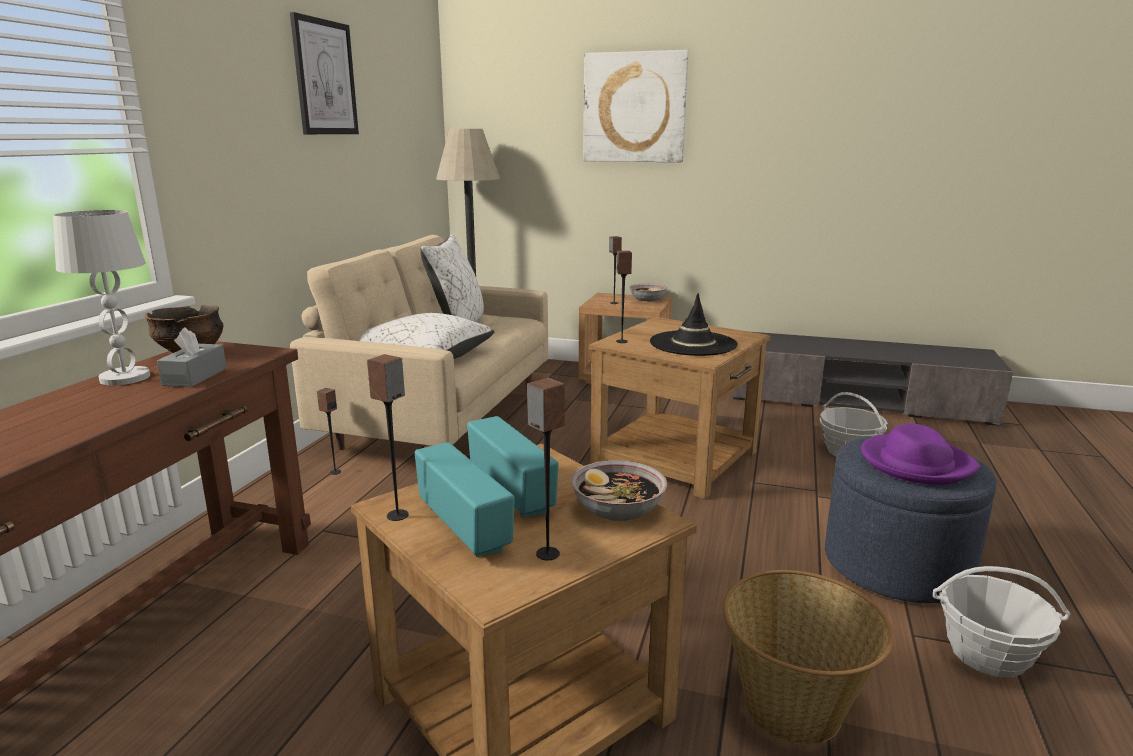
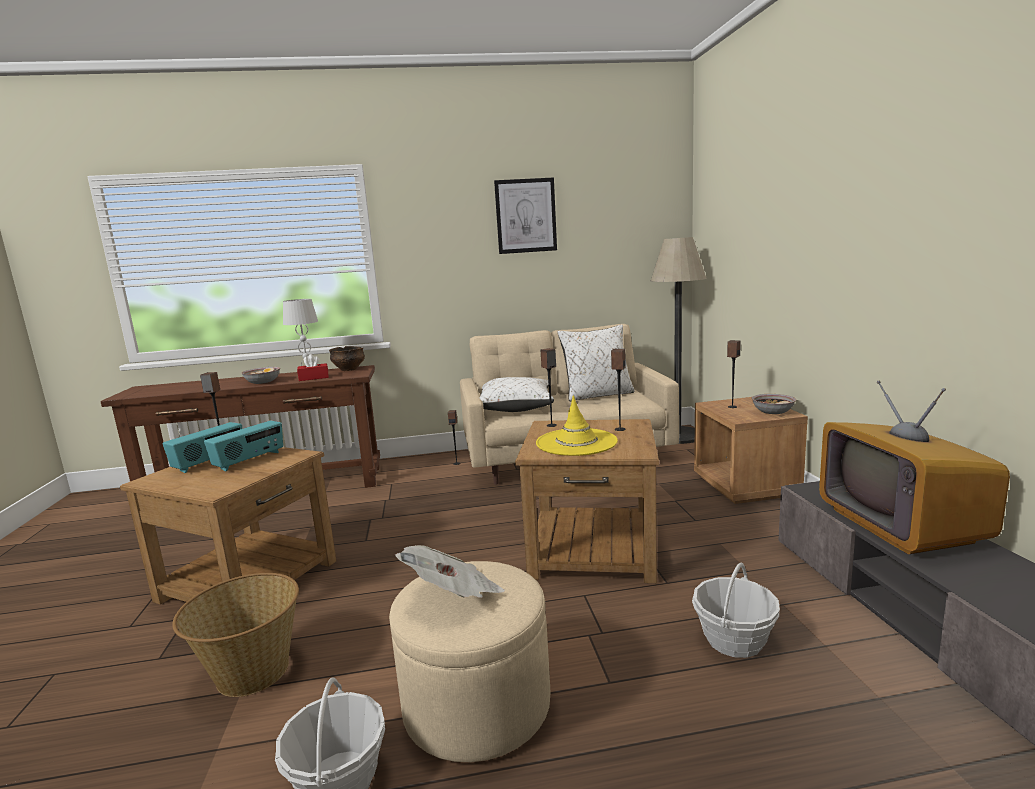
camera: 65 degrees right, 5 degrees down
(195, 377) = (314, 378): grey tissue box -> red tissue box
(547, 554) = (180, 480): speaker -> speaker (619, 429)
(618, 509) = (229, 483): bowl -> bowl (263, 382)
(634, 108) = (790, 208): picture -> none
(693, 344) = (576, 442): black hat -> yellow hat
(826, 346) = (900, 525): none -> television
(896, 565) = (477, 704): blue ottoman -> beige ottoman
(915, 463) = (453, 595): purple hat -> newspaper

